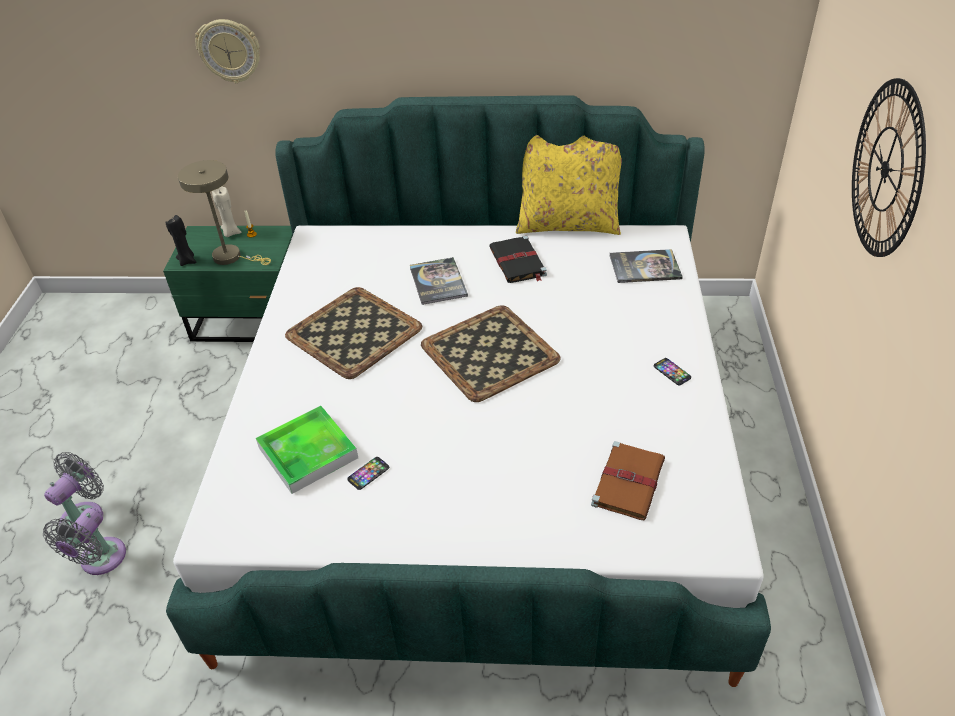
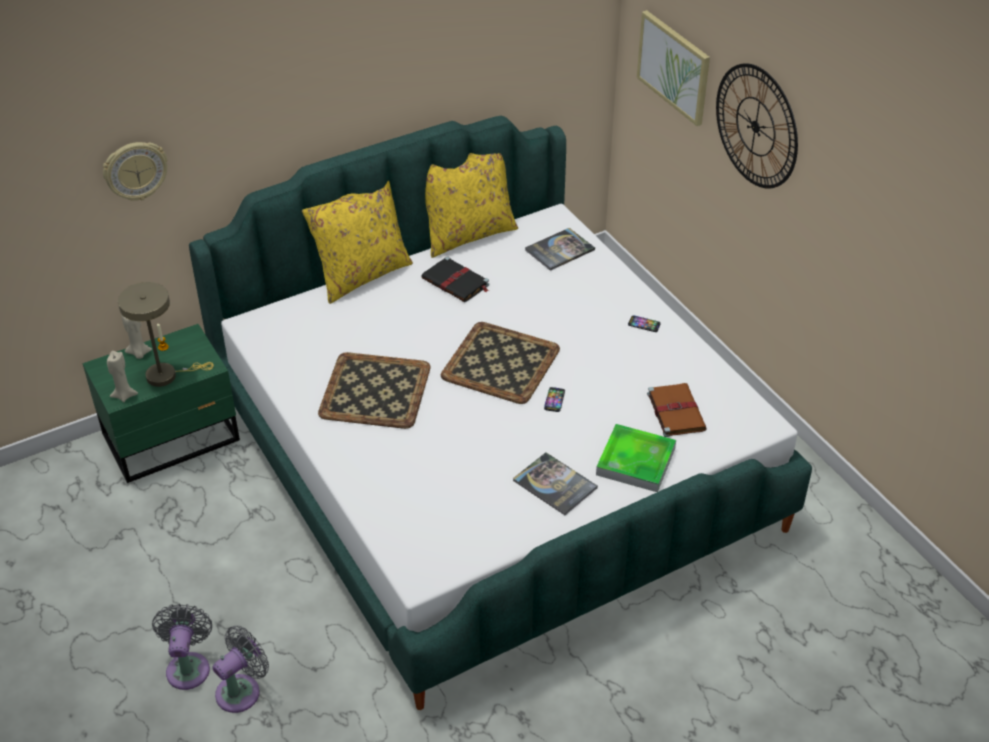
camera: 35 degrees left, 0 degrees up
(100, 560) = (242, 690): grey fan -> grey fan turned 120 degrees counterclockwise
(187, 261) = (124, 395): black candle -> beige candle
(308, 453) = (433, 492): tray -> tray (635, 461)
(368, 474) = (494, 486): phone -> phone (554, 400)
(438, 282) = (405, 323): book -> book (555, 484)
(442, 227) = (362, 274): none -> yellow pillow
(836, 88) = (674, 67): none -> picture

